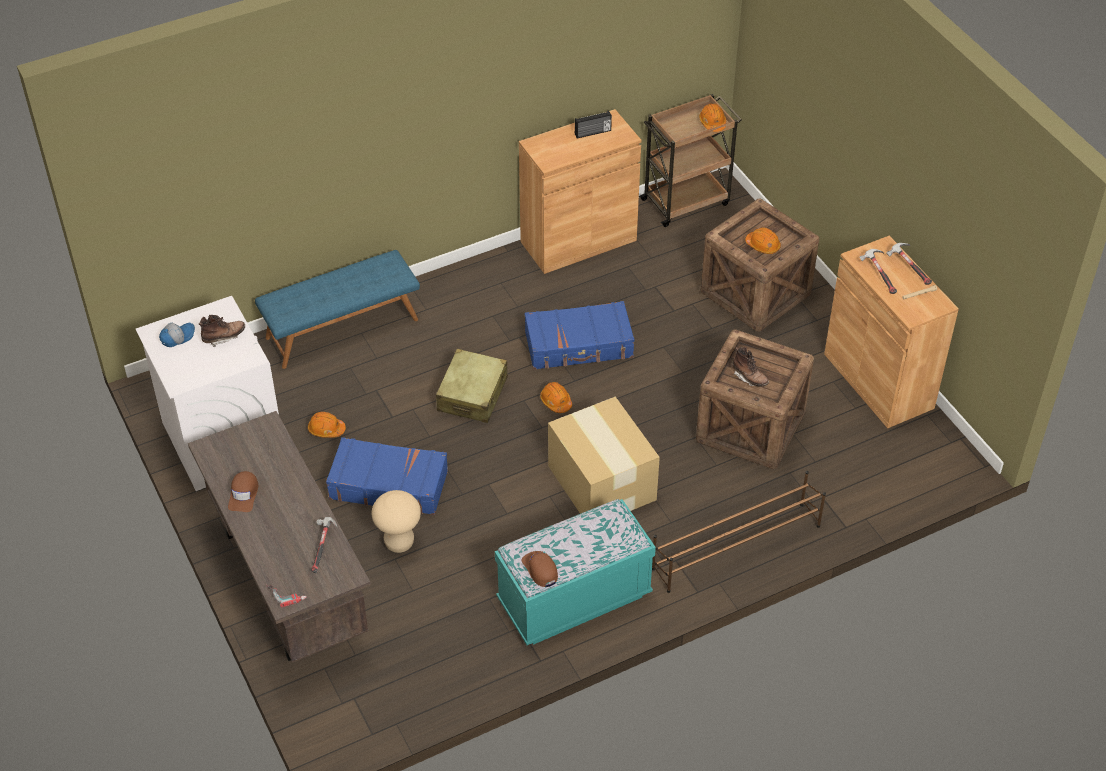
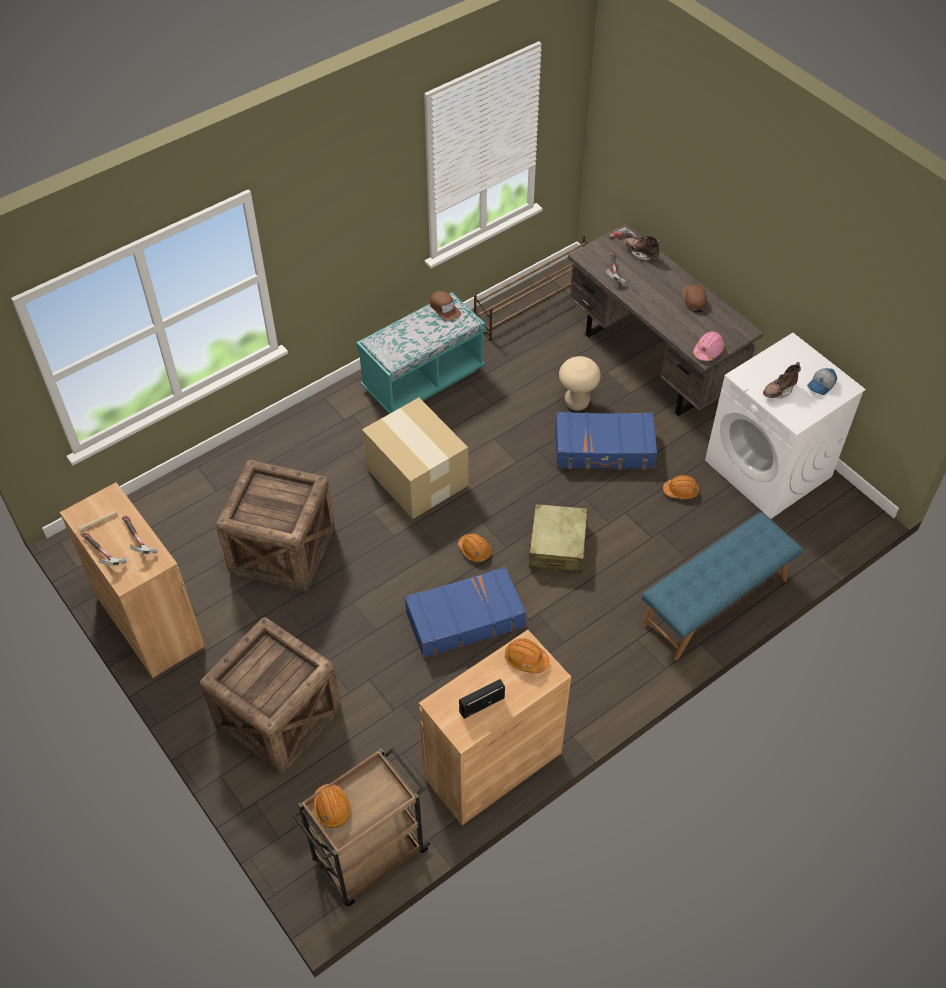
camera: 170 degrees right, 5 degrees up
(260, 430) = (708, 350): none -> pink hard hat
(735, 547) = (294, 437): brown shoe rack -> brown shoe rack (537, 302)
(749, 378) = (280, 495): brown boot -> brown boot (641, 253)
(763, 245) = (266, 662): orange hard hat -> orange hard hat (526, 659)

